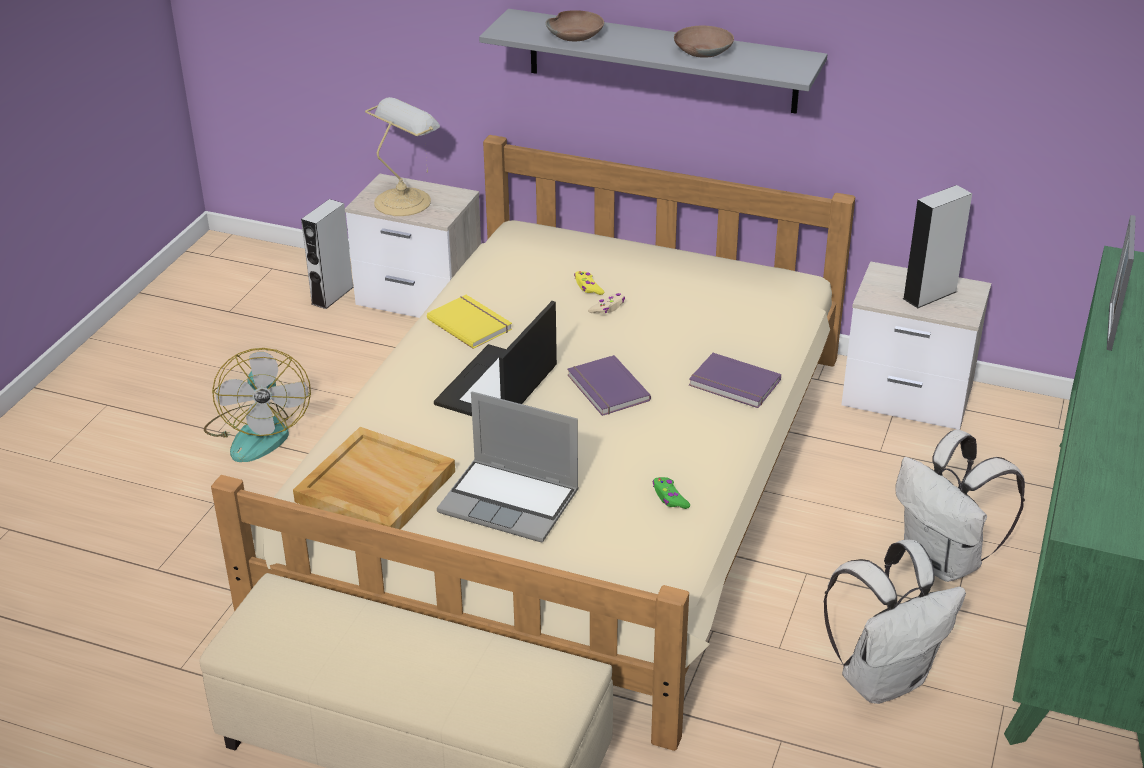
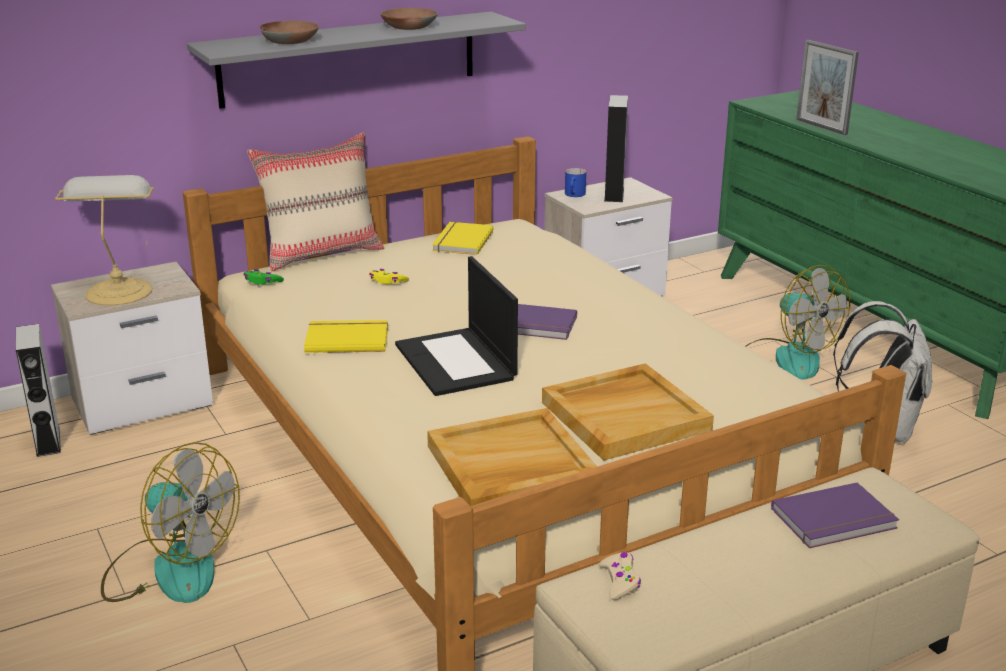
camera: 50 degrees left, 10 degrees down
(511, 502) = (625, 415): laptop -> beige tray
(601, 233) = (322, 253): none -> beige pillow
(608, 308) = (429, 286): beige game controller -> beige game controller (620, 581)
(669, 497) = (709, 356): green game controller -> green game controller (262, 282)
(714, 276) = (461, 241): none -> yellow book
(734, 384) = (604, 285): purple book -> purple book (835, 520)
(890, 277) = (575, 195): none -> blue mug
(945, 561) = (786, 358): white backpack -> fan

